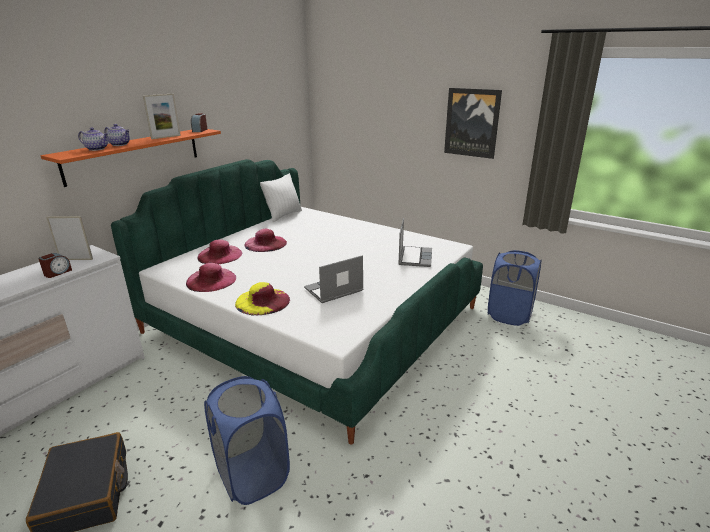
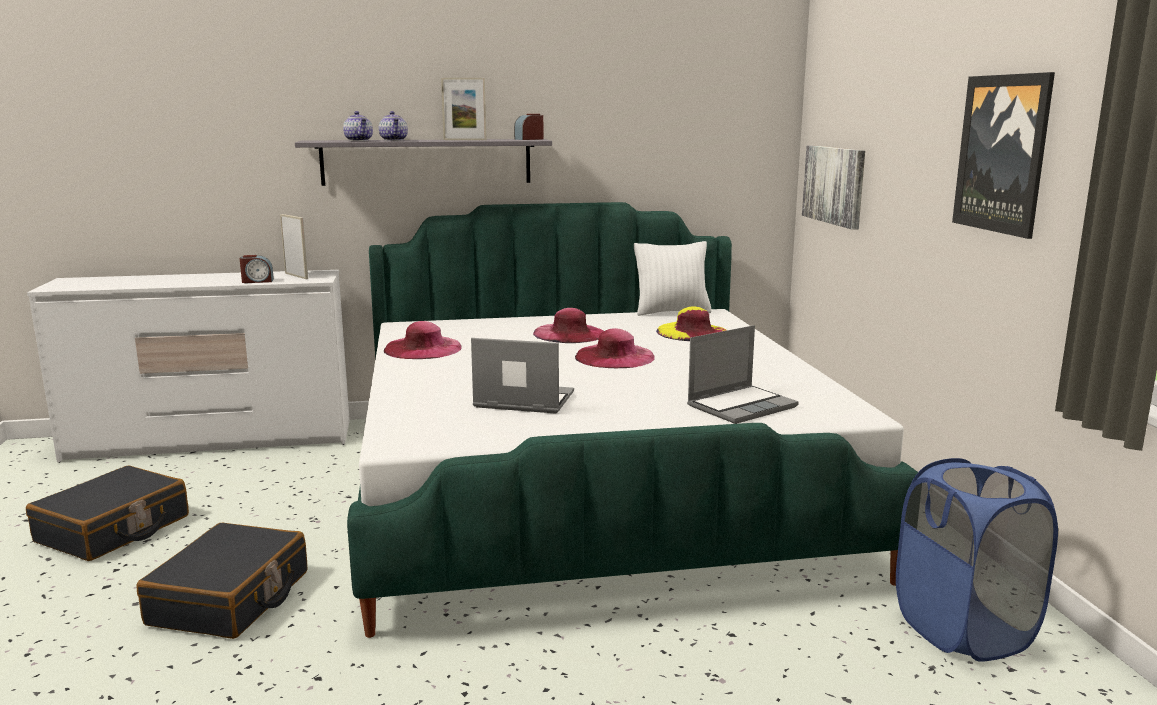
camera: 45 degrees right, 10 degrees down
(134, 155) = (426, 162): orange shelf -> grey shelf
(220, 255) = (490, 330): pink hat -> pink hat (615, 357)
(252, 475) = (230, 598): blue laundry basket -> black suitcase
(262, 301) = (420, 383): yellow hat -> yellow hat (692, 332)
(347, 135) = (834, 185): none -> picture

